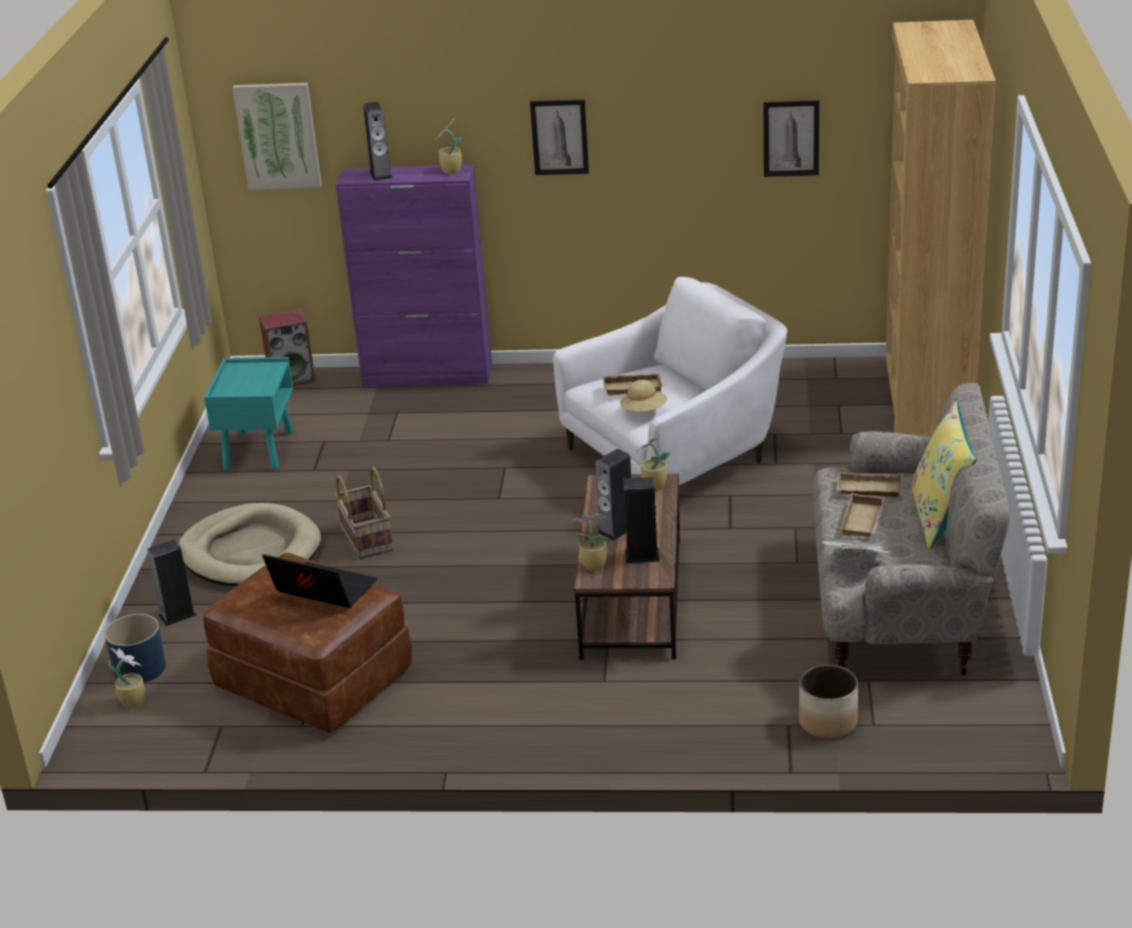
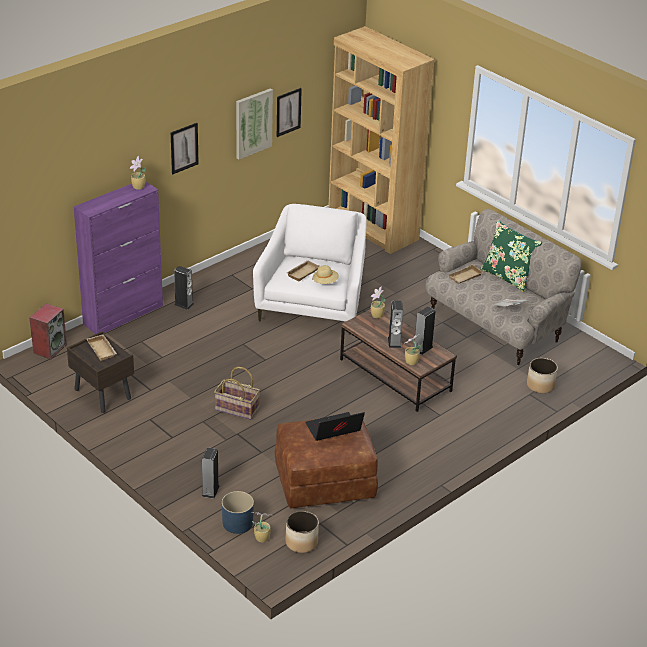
camera: 50 degrees left, 5 degrees up
(162, 735) = (301, 542): none -> planter
(250, 552) = (191, 444): beige dog bed -> none
(258, 450) = (102, 394): turquoise nightstand -> brown nightstand
(278, 135) = (37, 199): picture -> picture (253, 123)
(381, 174) = (103, 202): speaker -> speaker (184, 304)
(864, 521) = (484, 291): beige tray -> beige tray (103, 350)
(940, 518) = (507, 277): yellow pillow -> green pillow

